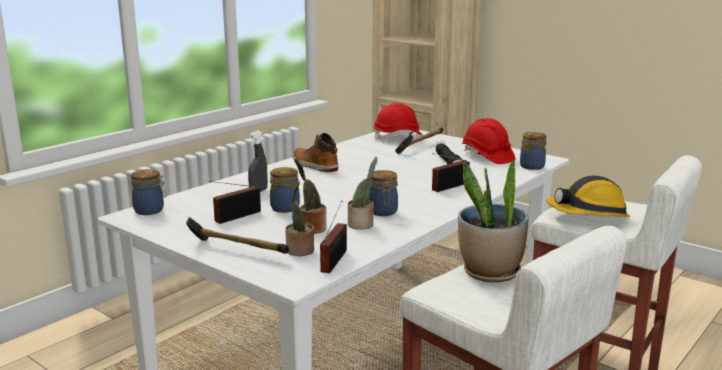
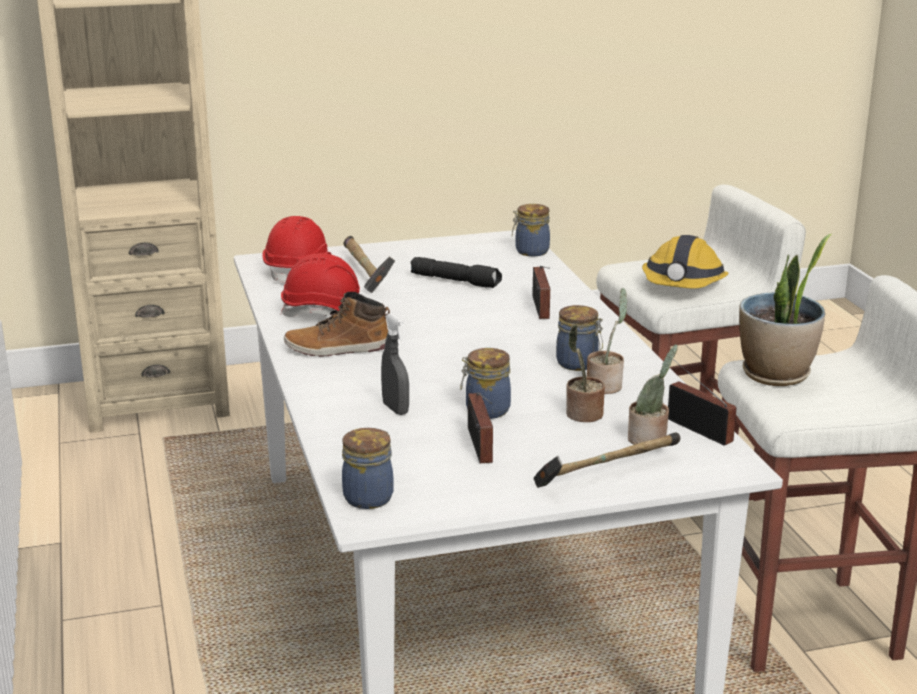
camera: 55 degrees left, 5 degrees up
(487, 157) = (462, 257): red hard hat -> red hard hat (327, 313)

